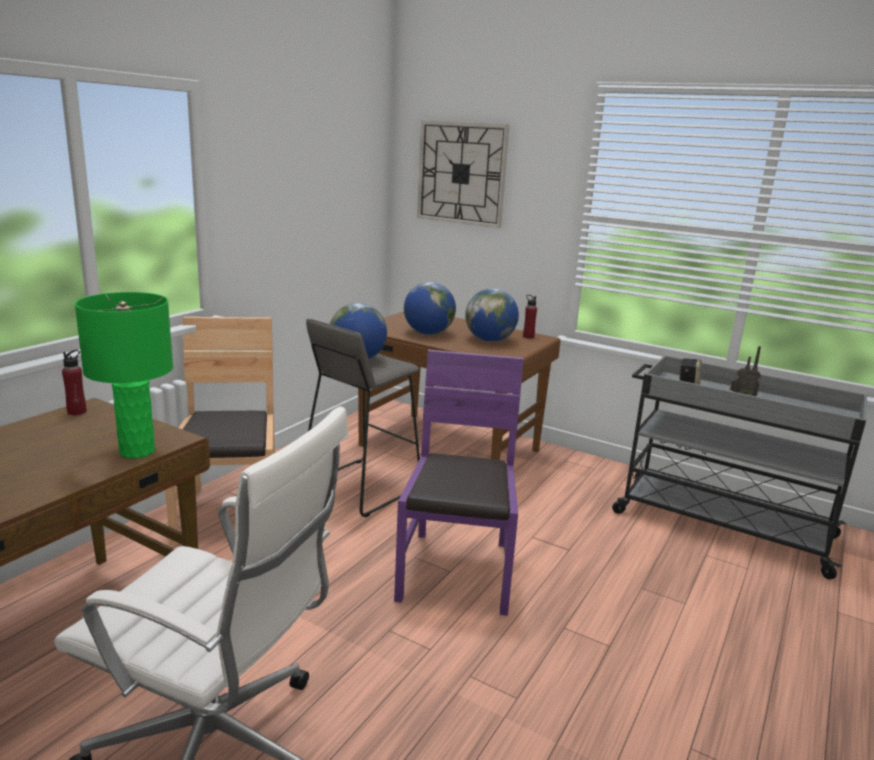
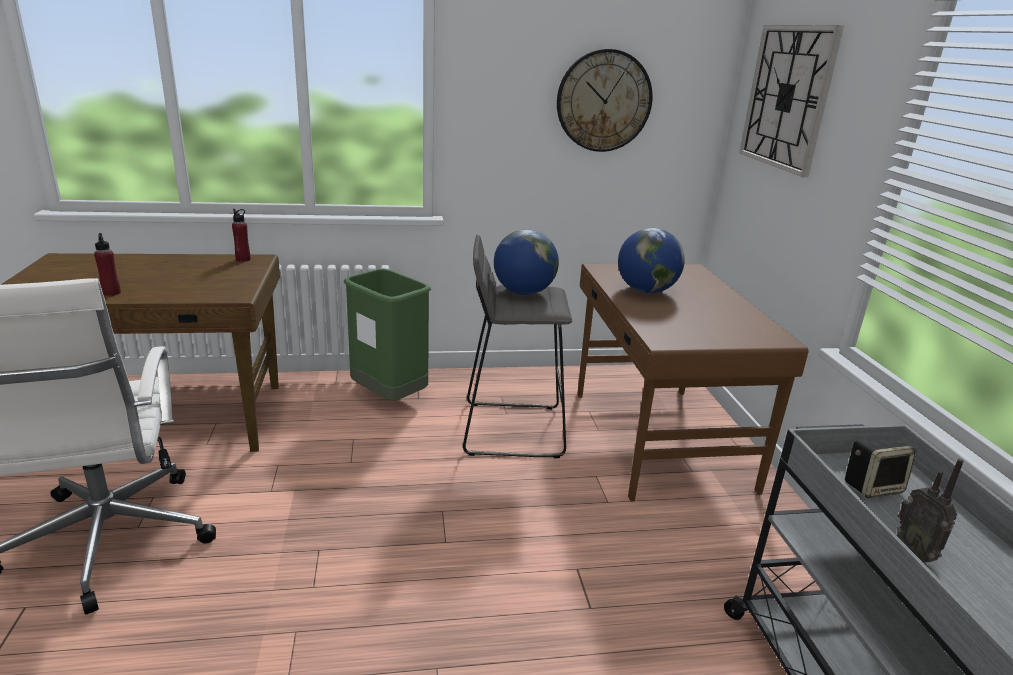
camera: 50 degrees right, 5 degrees up
(138, 451) = (199, 294): green table lamp -> none
(230, 513) = (389, 398): brown chair -> green trash can
(322, 186) = (604, 101): none -> wall clock
(456, 571) = (449, 546): purple chair -> none
(489, 340) = (698, 319): globe -> none
(528, 337) = (762, 332): red bottle -> red bottle (111, 293)

